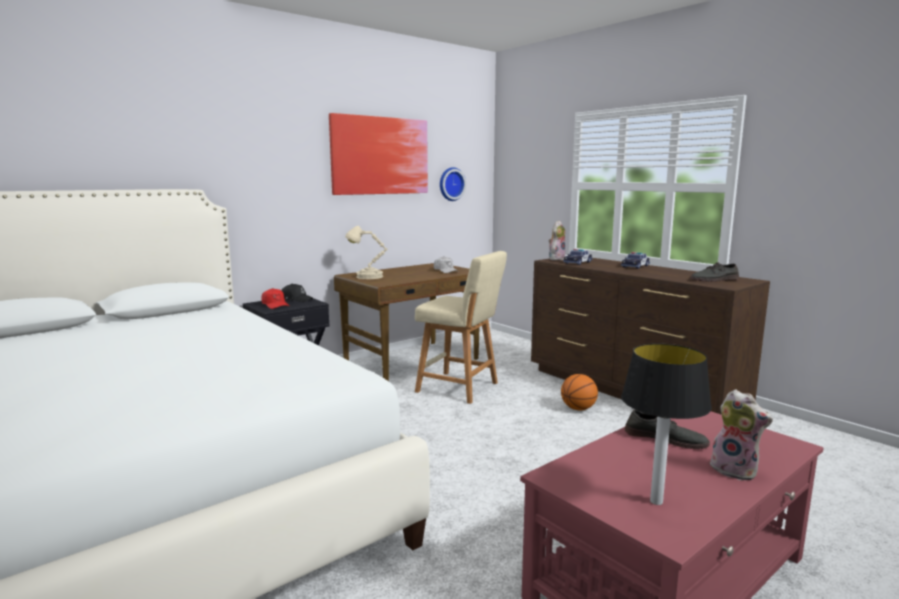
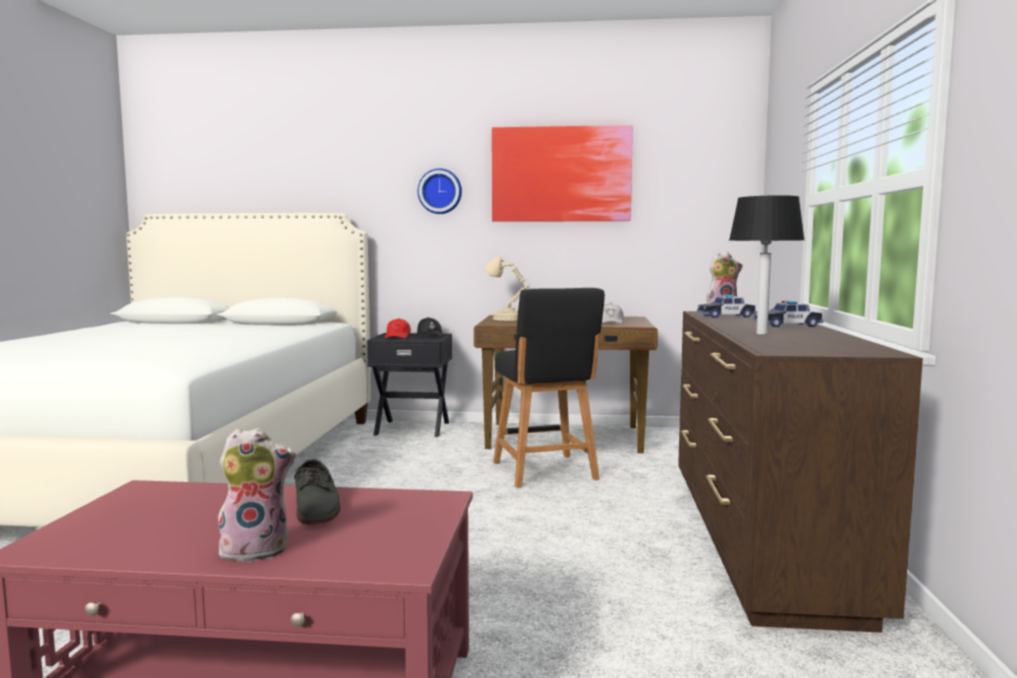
camera: 45 degrees right, 5 degrees down
(450, 184) = (676, 210): wall clock -> wall clock (440, 191)
(461, 388) = (546, 472): beige stool -> black stool
(578, 408) = (622, 532): basketball -> none
(655, 502) = (118, 531): table lamp -> table lamp (761, 333)
(714, 280) = (811, 345): grey shoe -> none
(735, 470) = (257, 549): plush toy -> plush toy turned 105 degrees counterclockwise

